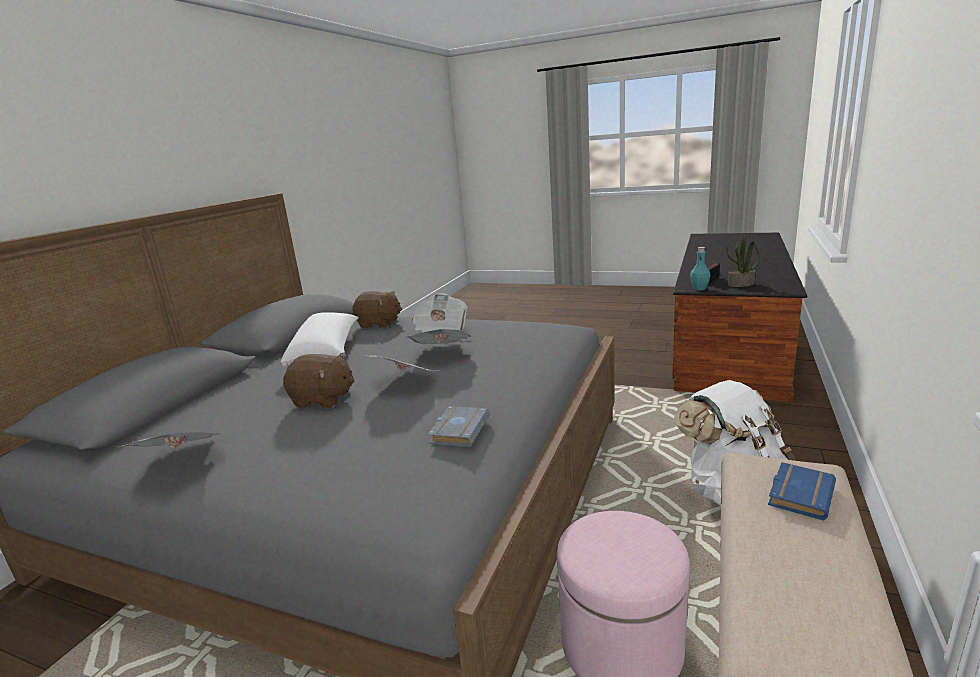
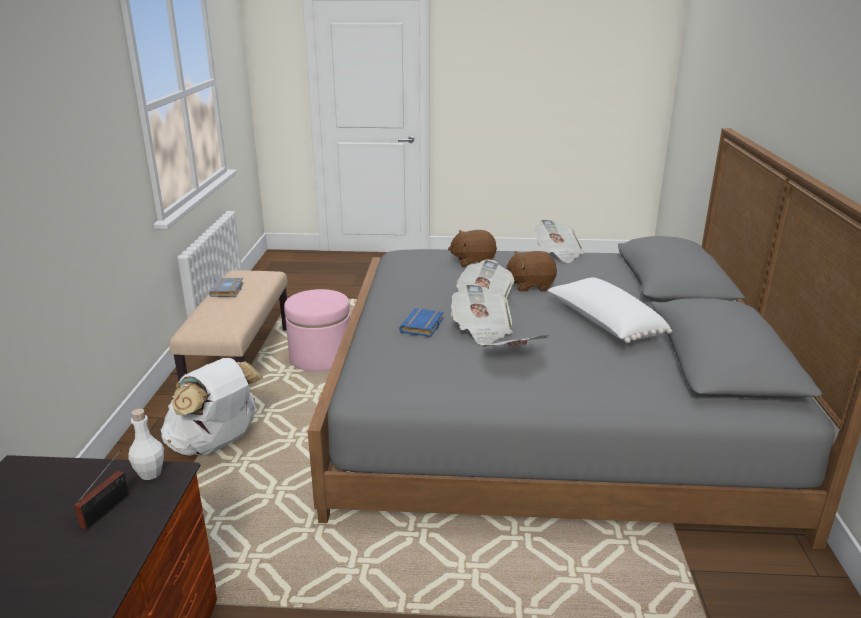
camera: 160 degrees right, 5 degrees up
(379, 324) = (621, 374): brown plush toy -> brown plush toy (473, 261)
(458, 430) = (411, 277): grey book -> grey book (228, 290)
(699, 288) = (150, 473): turquoise bottle -> white bottle
(740, 284) = (69, 491): potted plant -> none
(798, 494) = (215, 313): blue book -> blue book (423, 326)

